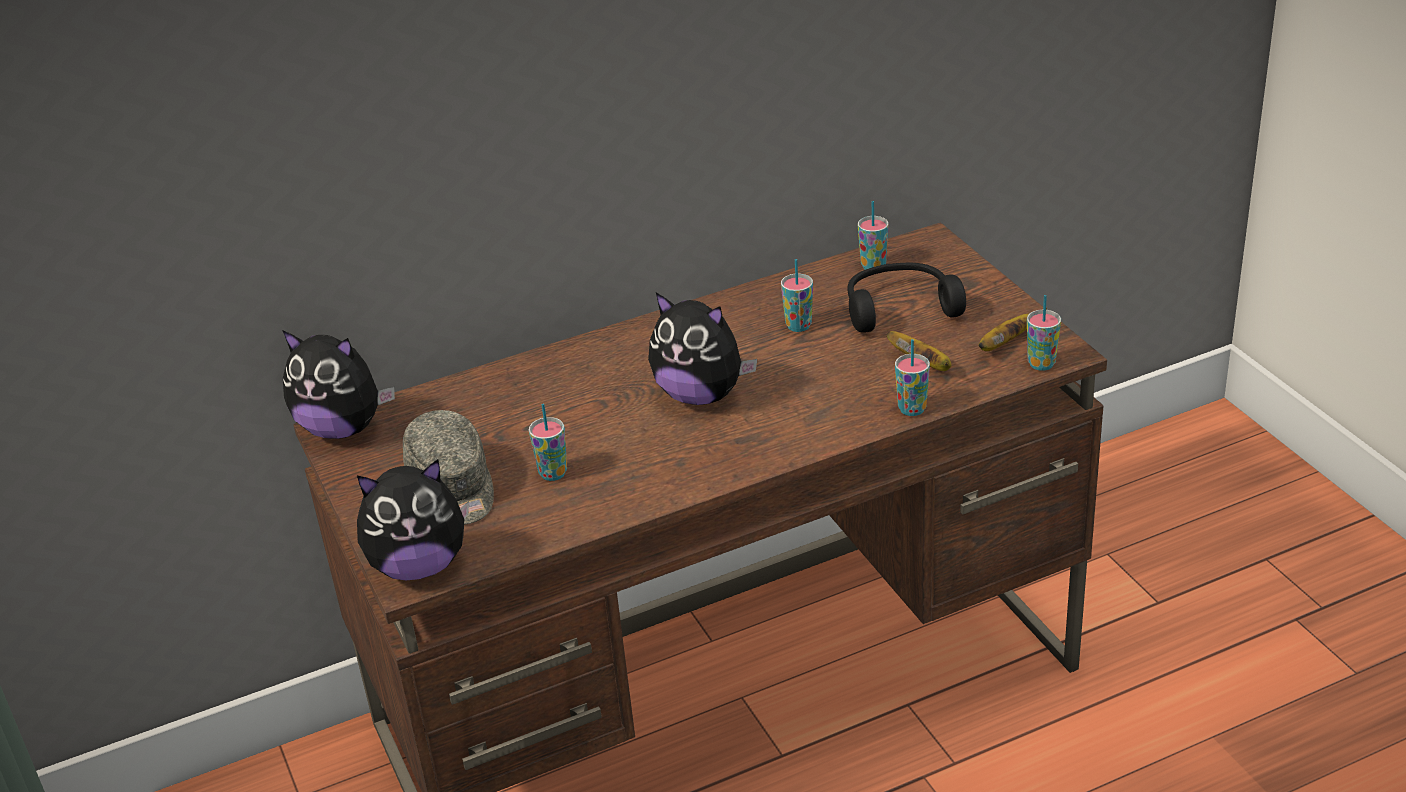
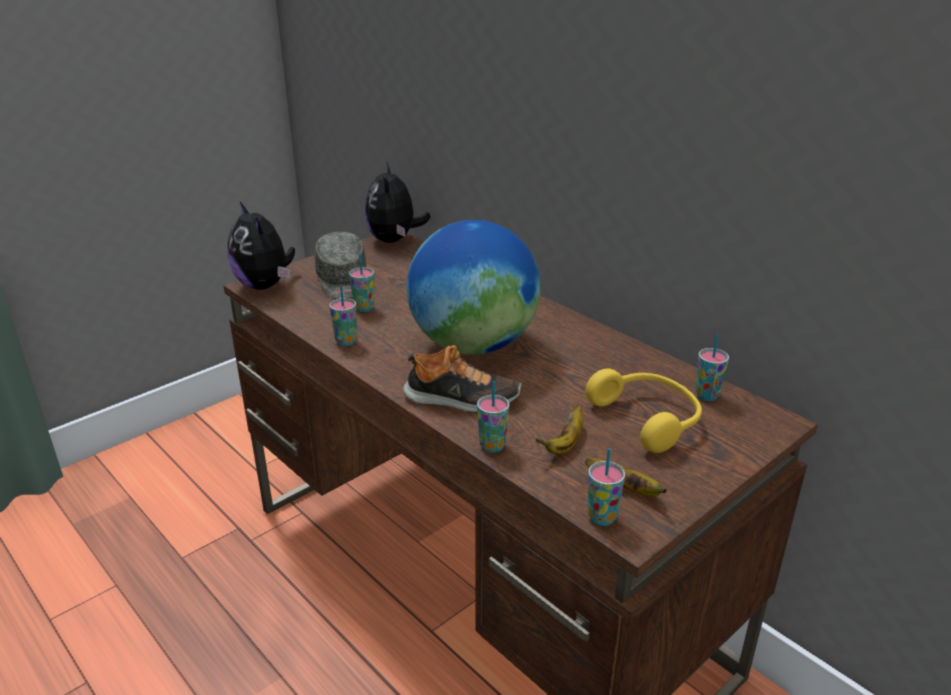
camera: 70 degrees right, 5 degrees down
(453, 488) = (342, 281): grey cap -> grey cap turned 60 degrees counterclockwise
(701, 395) = (473, 345): plush toy -> globe
(798, 326) = (589, 372): cup -> cup (346, 342)
(816, 418) = (461, 399): none -> shoe
(899, 308) = (648, 418): black headphones -> yellow headphones

